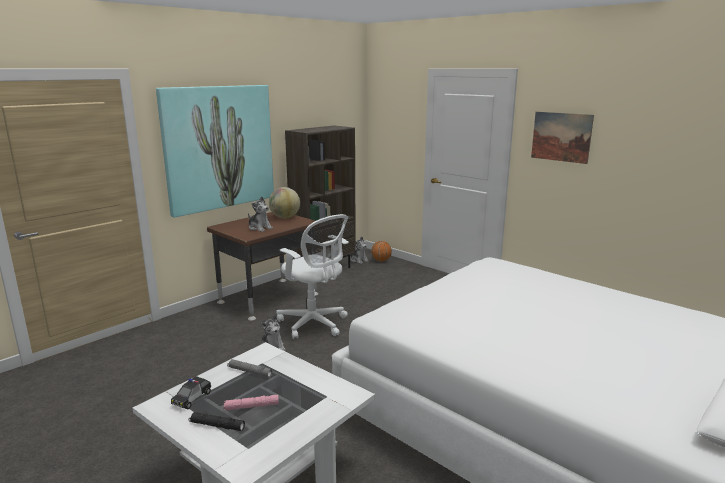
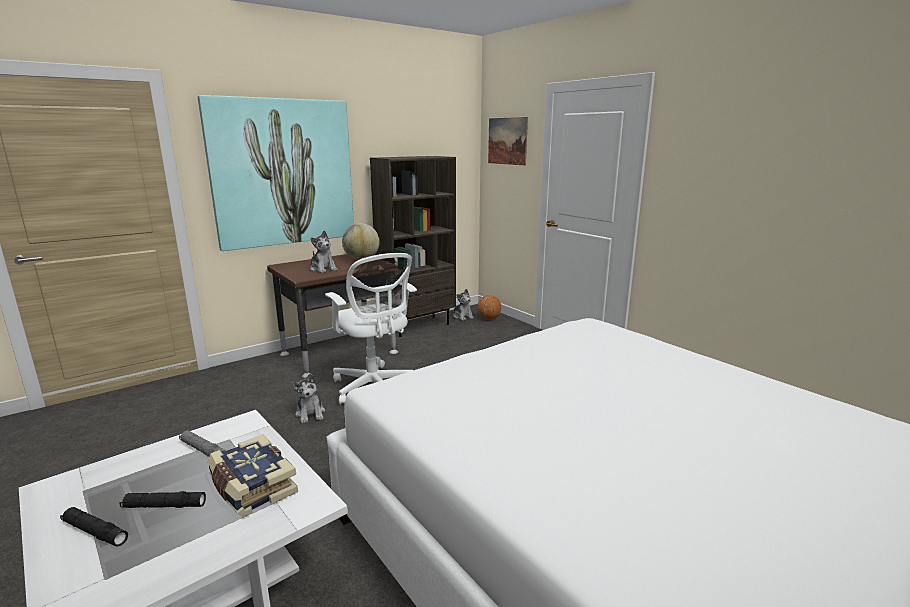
camera: 10 degrees right, 0 degrees up
(192, 398) = (101, 483): toy car -> none
(251, 406) = (164, 506): pink flashlight -> black flashlight
(303, 390) = (251, 487): none -> book
(561, 137) = (709, 161): picture -> picture (507, 141)

